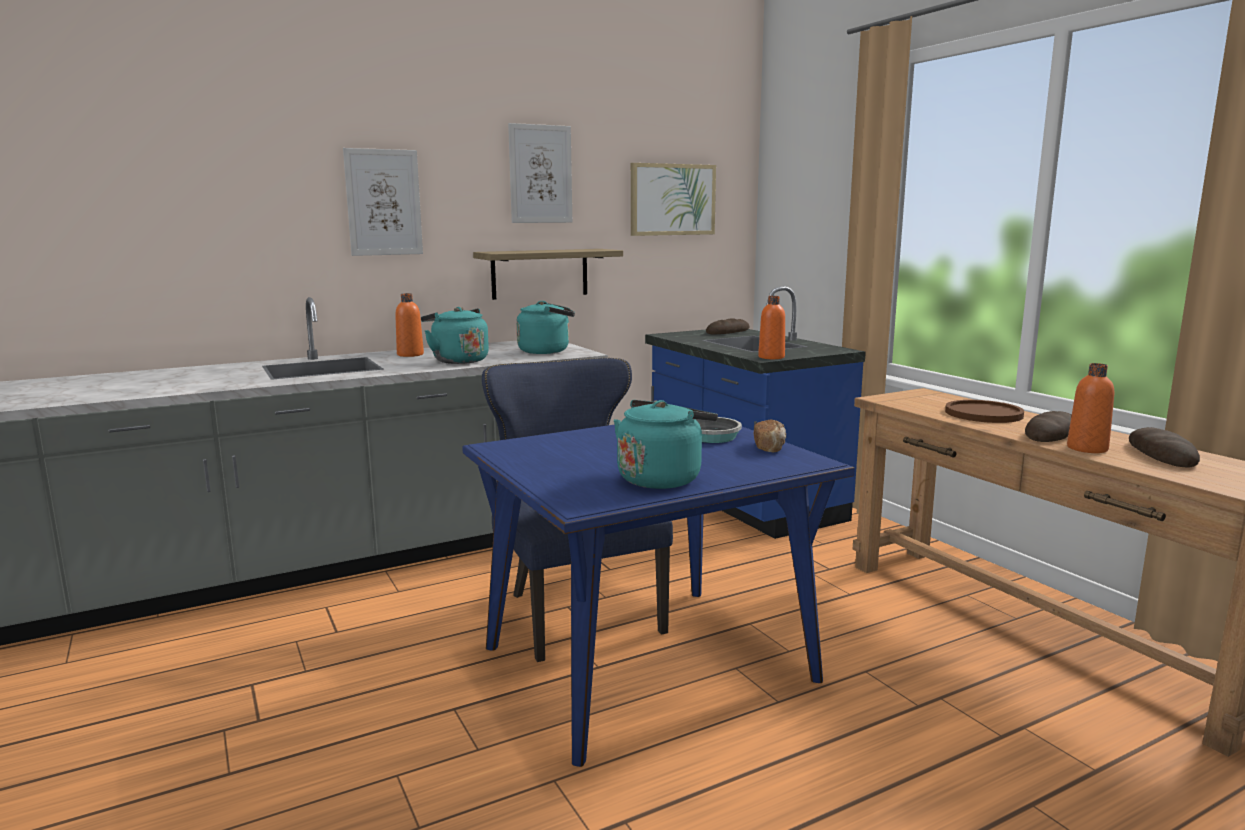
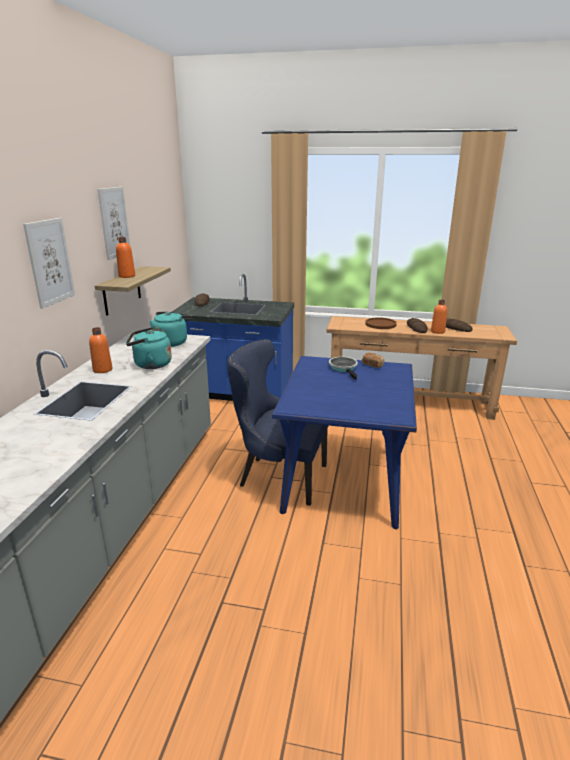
camera: 50 degrees left, 10 degrees up
(662, 478) = (386, 394): turquoise kettle -> none
(672, 199) = (161, 227): picture -> none
(771, 357) = (274, 316): orange bottle -> orange bottle (127, 276)

